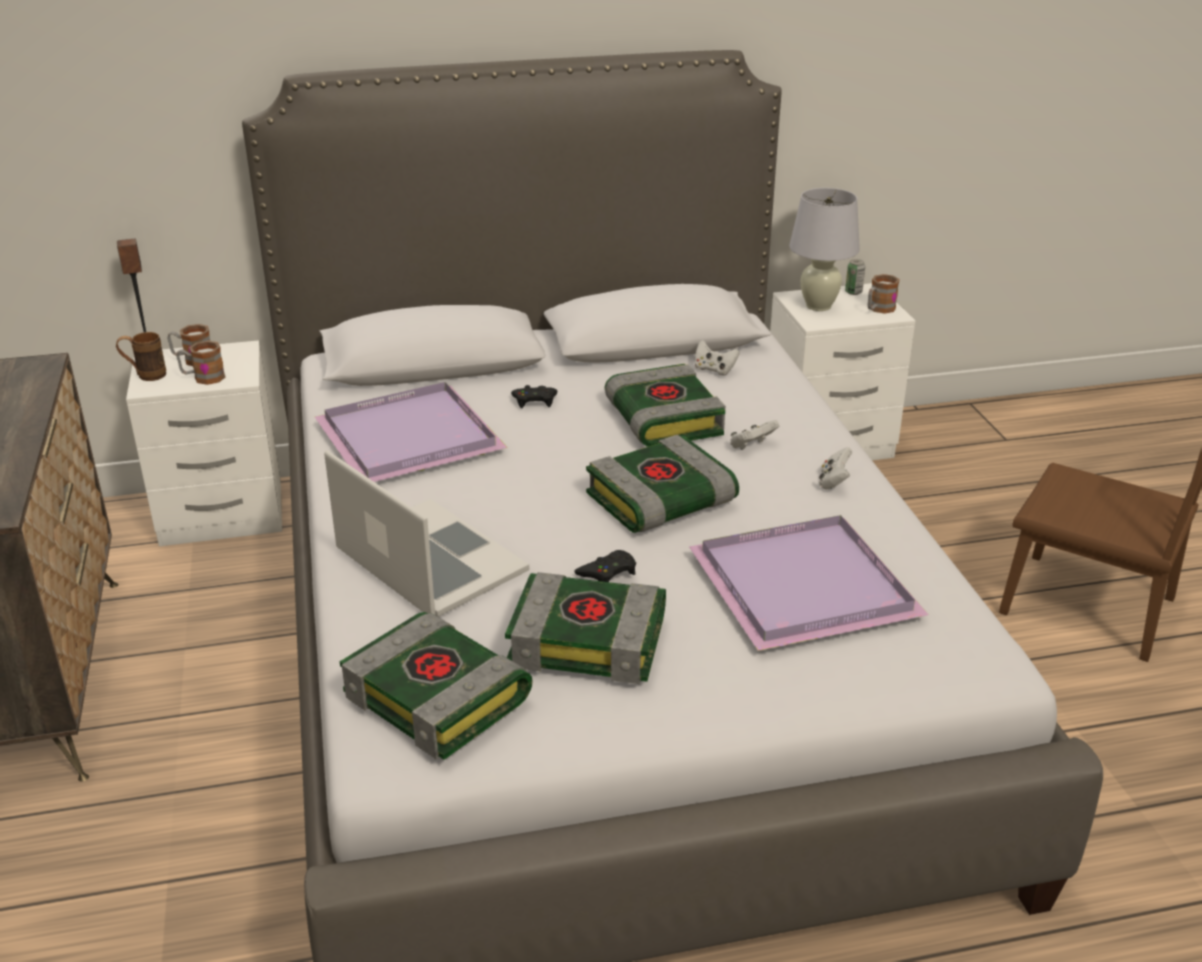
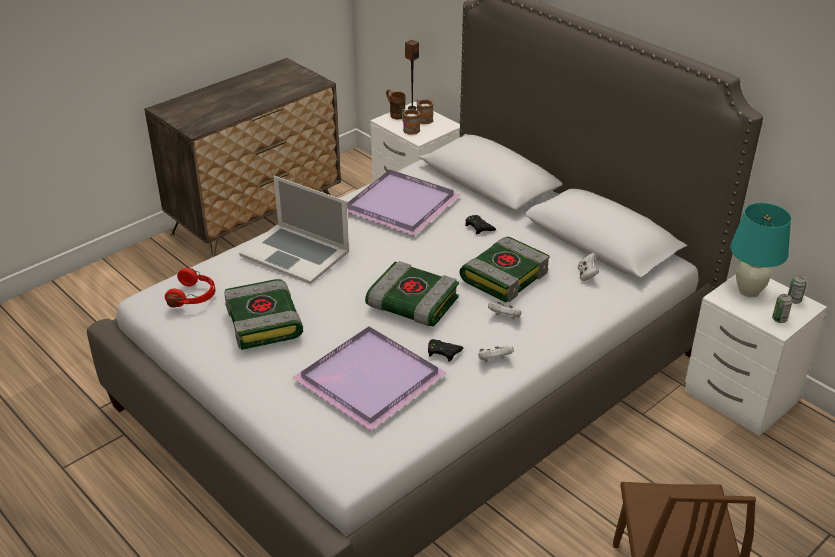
camera: 60 degrees right, 5 degrees up
(429, 559) = (295, 253): laptop -> laptop turned 105 degrees clockwise
(440, 697) = (193, 296): book -> red headphones
(608, 573) = (327, 309): black game controller -> black game controller (443, 352)
(818, 306) = (749, 291): white table lamp -> turquoise table lamp
(878, 309) = (779, 319): mug -> can

